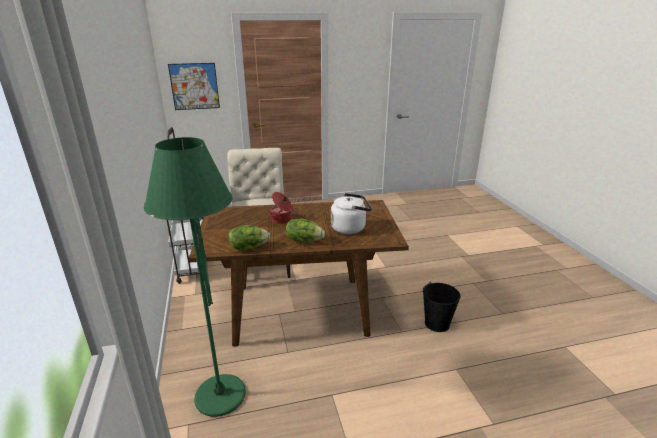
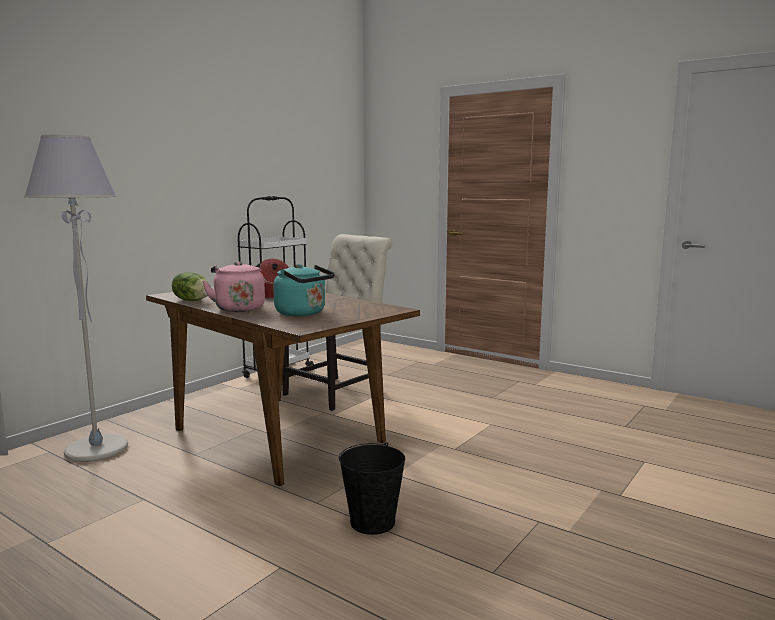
camera: 50 degrees right, 15 degrees down
(194, 86) = (394, 178): picture -> none
(220, 395) = (97, 450): green floor lamp -> grey floor lamp
(304, 240) = (238, 308): lettuce -> pink kettle
(350, 228) = (303, 313): white kettle -> turquoise kettle

